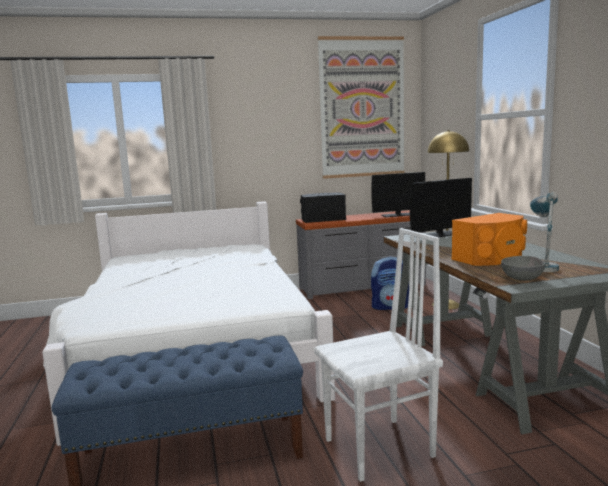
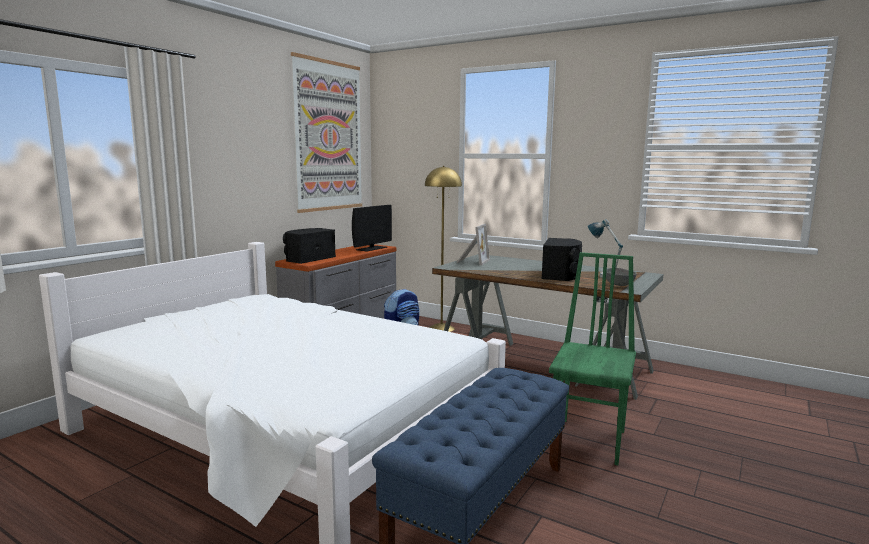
camera: 45 degrees left, 0 degrees up
(381, 449) = (590, 441): white chair -> green chair
(439, 234) = (472, 261): monitor -> picture frame
(491, 258) = (561, 274): orange speaker -> black speaker

